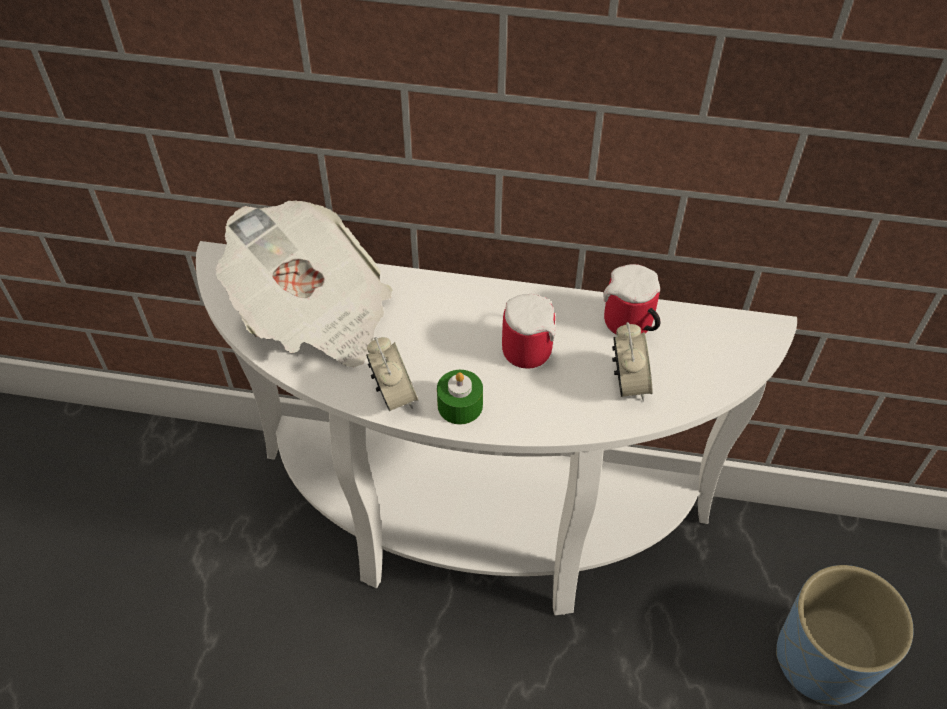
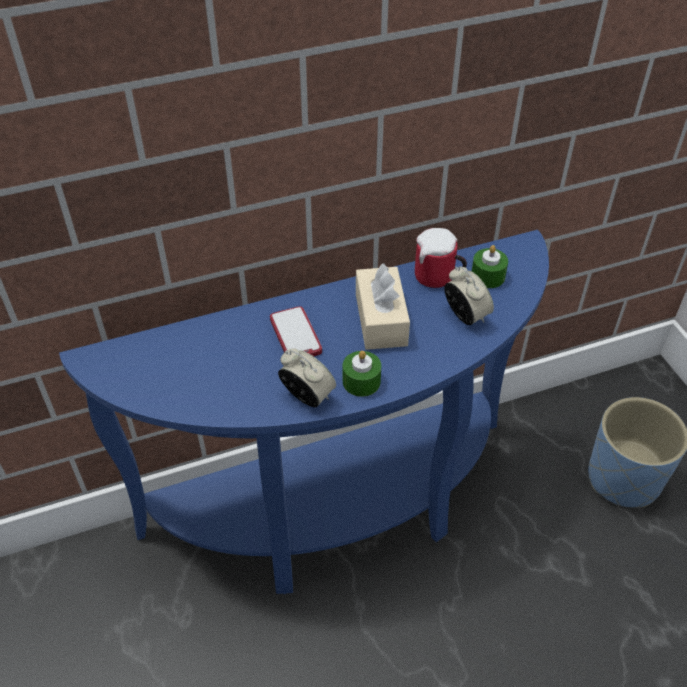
camera: 30 degrees left, 5 degrees down
(314, 313) = (199, 366): newspaper -> none
(430, 323) = (295, 335): none -> phone
(475, 531) = (339, 513): white console table -> blue console table
(531, 345) = (381, 319): mug -> beige tissue box
(690, 348) = (488, 276): none -> green candle

